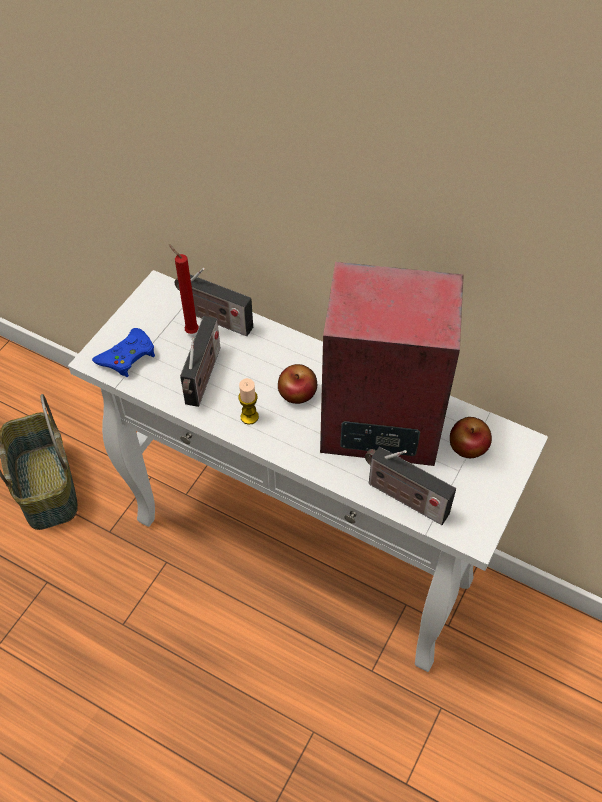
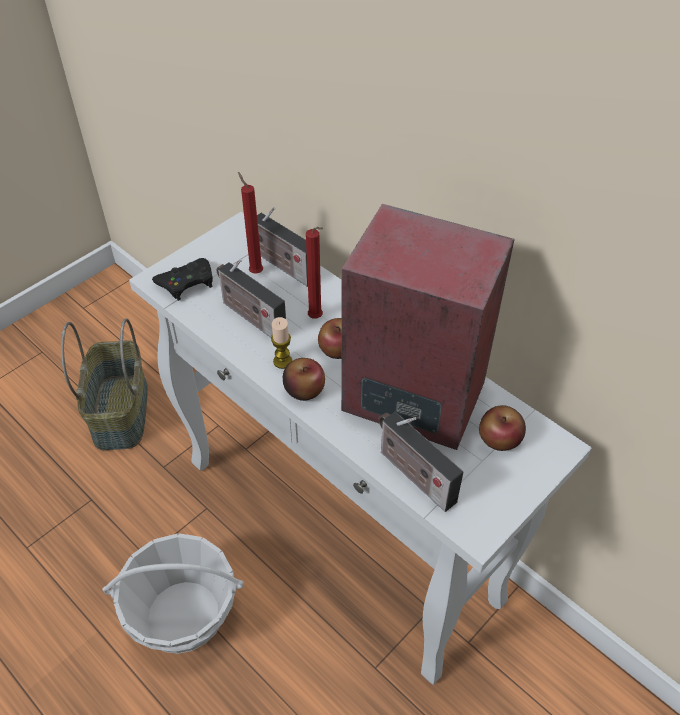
camera: 15 degrees right, 5 degrees down
(127, 356) = (186, 282): blue game controller -> black game controller
(178, 670) = (184, 615): none -> basket
(203, 378) = (250, 317): radio -> radio turned 105 degrees clockwise
(267, 367) = (317, 319): none -> red candle
(279, 439) = (304, 389): none -> apple

